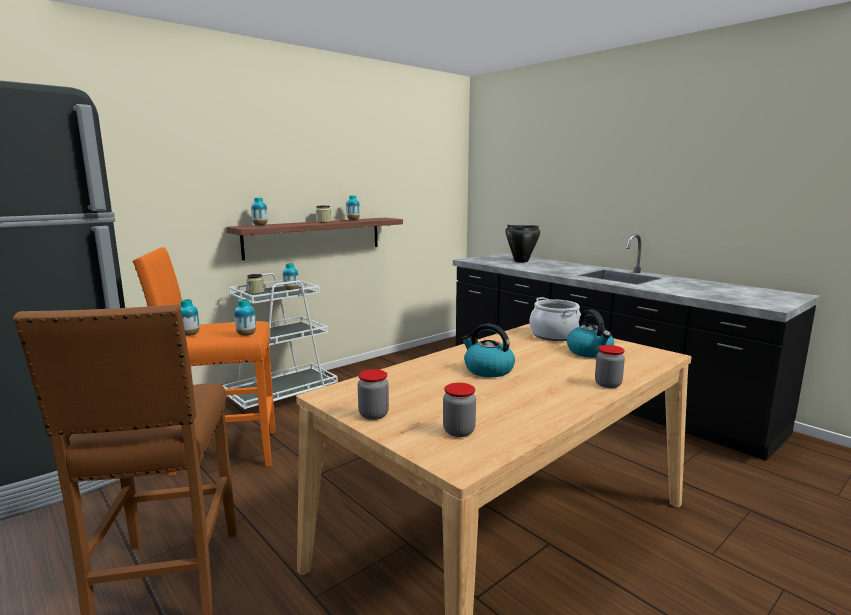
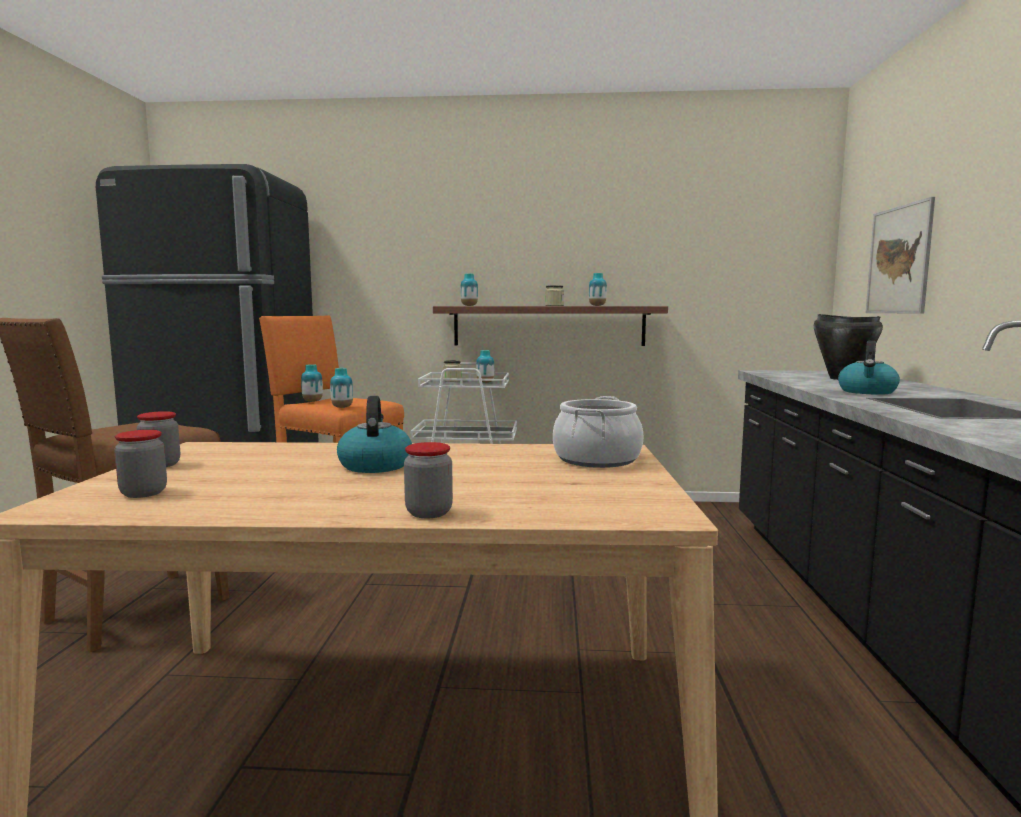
camera: 45 degrees right, 5 degrees down
(527, 191) = (898, 260): none -> picture
(590, 352) = (563, 483): kettle -> kettle (867, 392)

